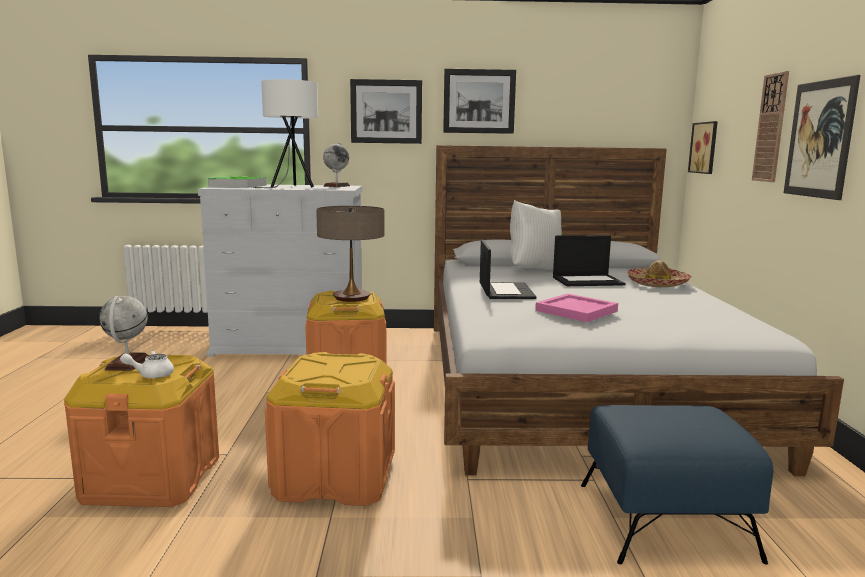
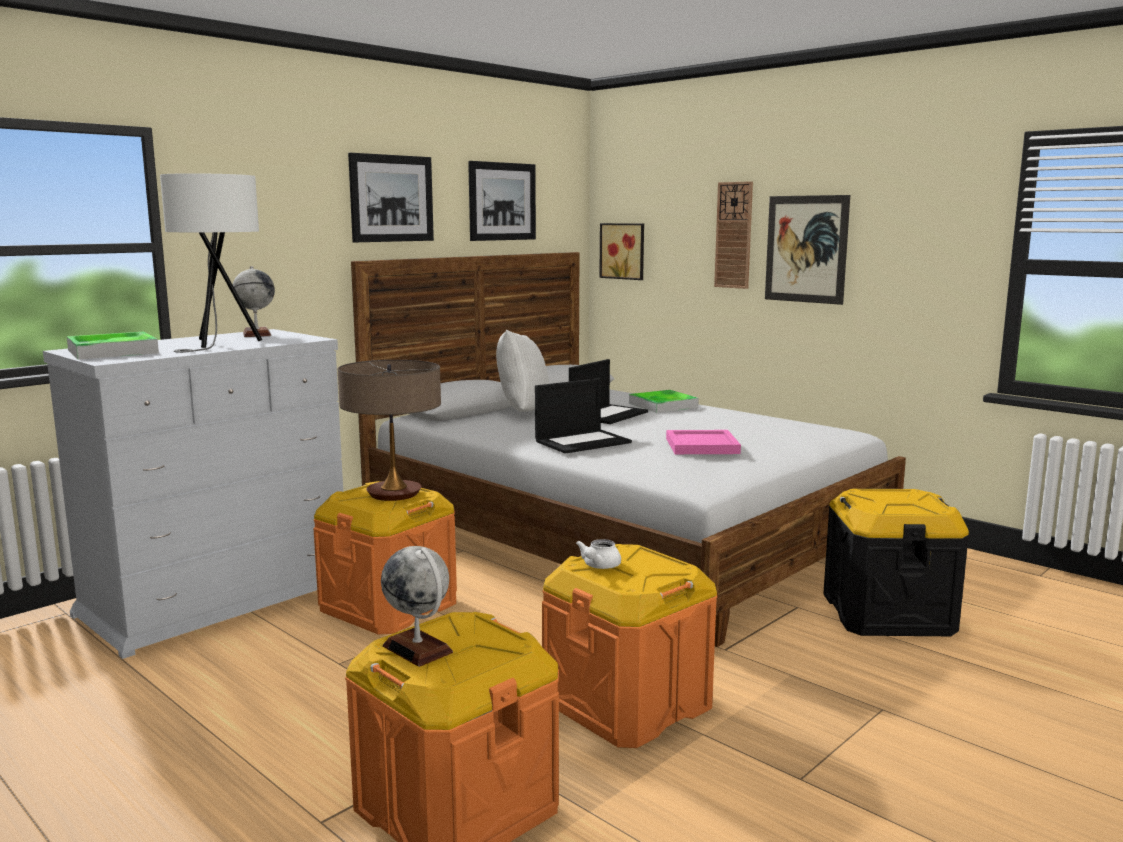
camera: 45 degrees left, 0 degrees up
(151, 375) = (493, 646): white teapot -> white teapot (598, 566)
(386, 111) = (277, 214): picture -> picture (502, 201)
(505, 291) = (583, 442): laptop -> laptop turned 105 degrees clockwise
(657, 284) = (663, 405): hat -> tray
(666, 521) = (887, 614): blue ottoman -> black storage box

